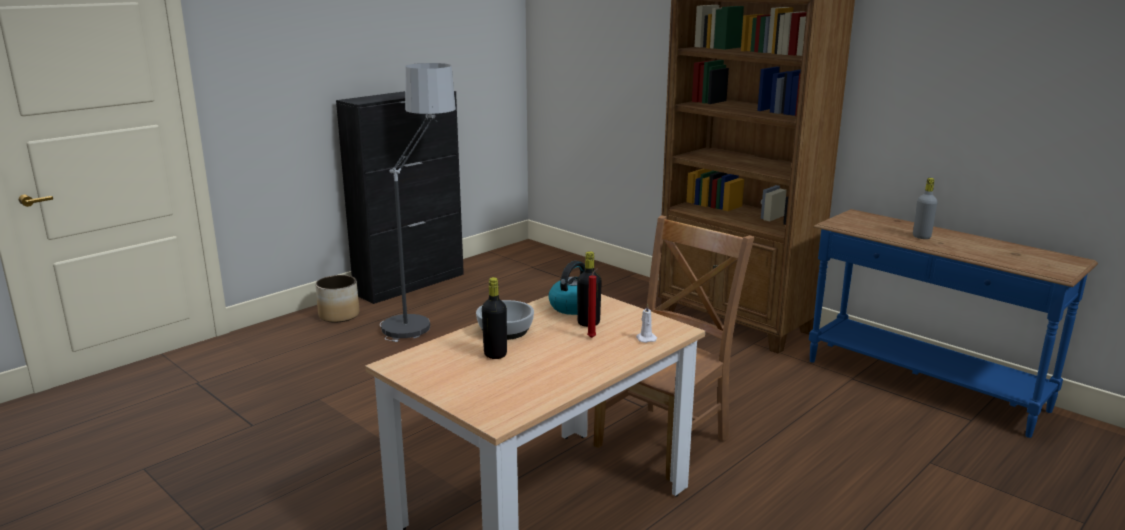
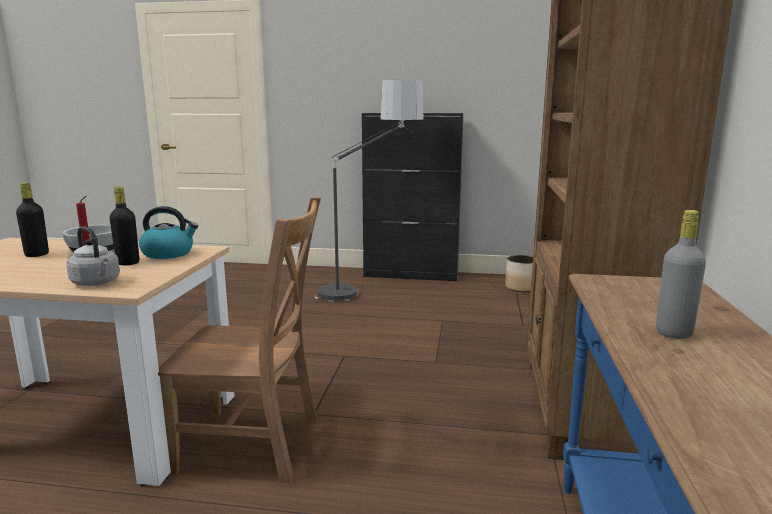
camera: 55 degrees right, 5 degrees down
(339, 315) = (332, 275): planter -> planter (521, 288)
(645, 338) = (97, 283): white candle -> grey kettle

